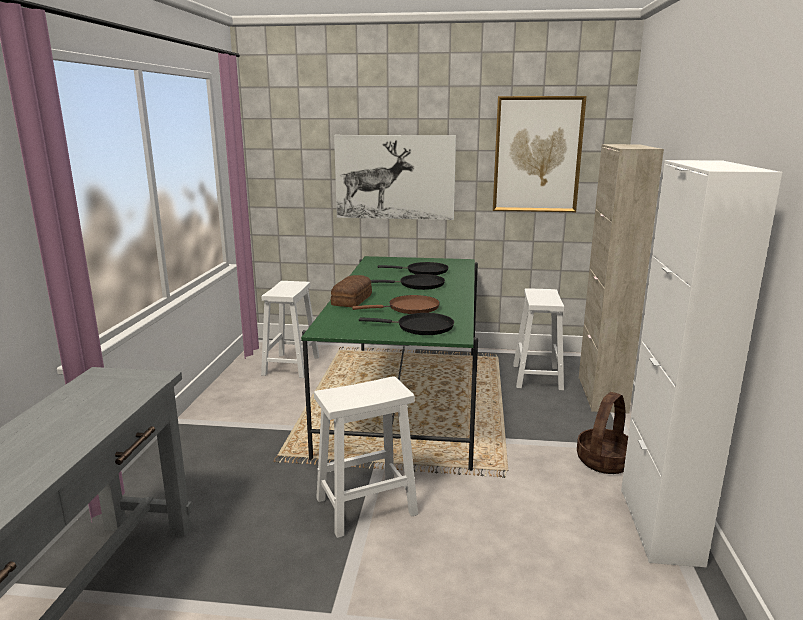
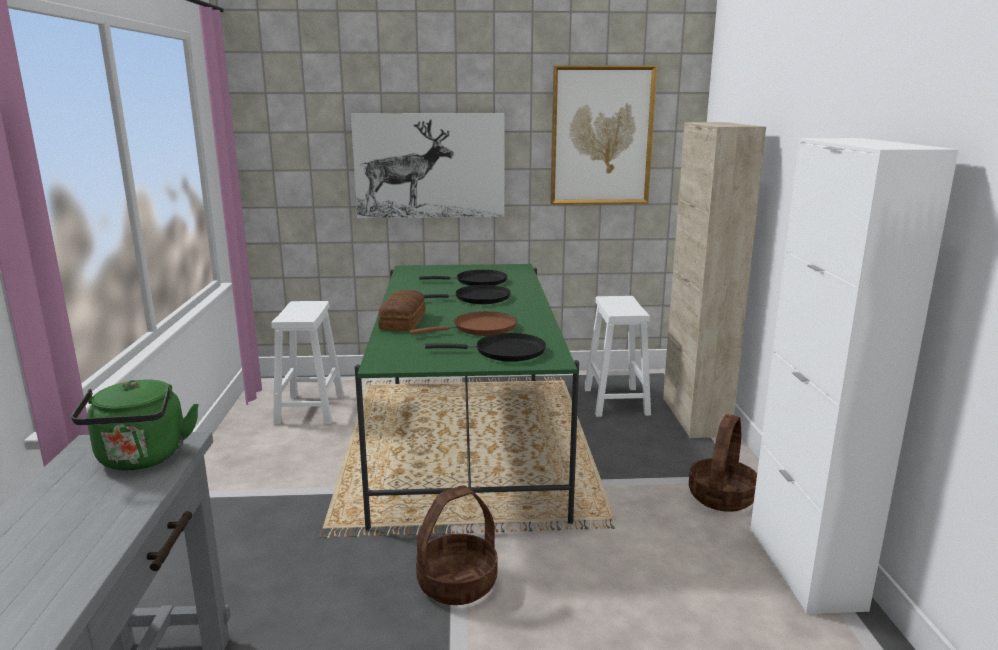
camera: 10 degrees left, 0 degrees up
(127, 386) = (142, 459): none -> green kettle
(367, 506) = (457, 583): white stool -> basket

